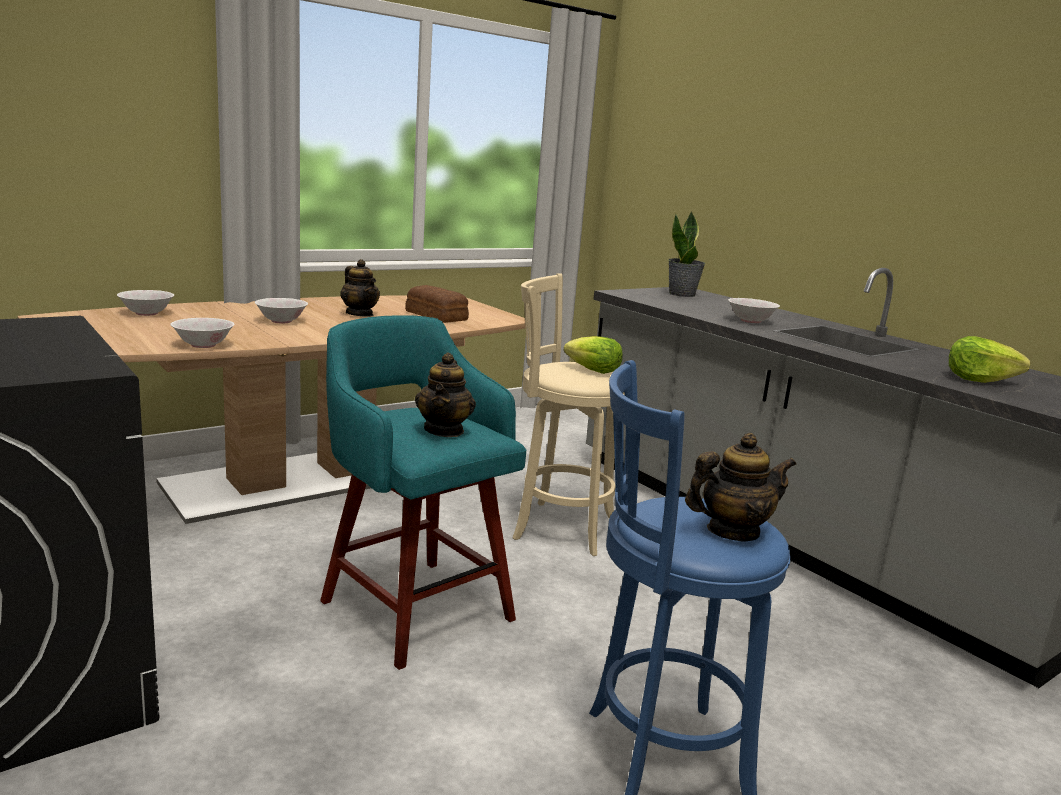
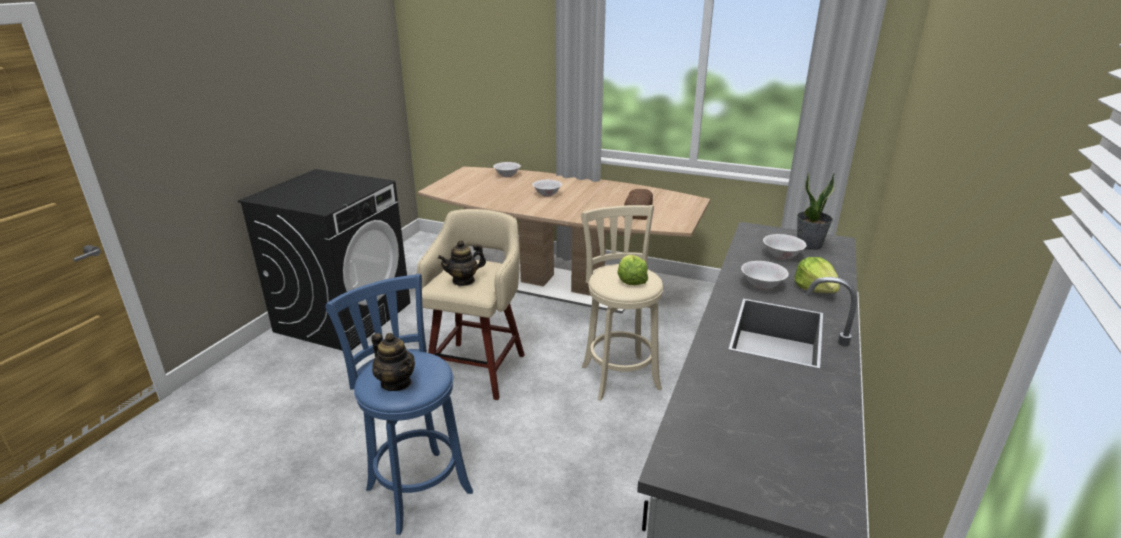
camera: 60 degrees right, 10 degrees up
(203, 345) = (477, 201): white bowl -> white bowl (782, 256)
(360, 314) = (598, 199): teapot -> none
(414, 607) = (478, 368): turquoise stool -> beige stool
(979, 380) = (735, 407): lettuce -> lettuce (815, 289)

